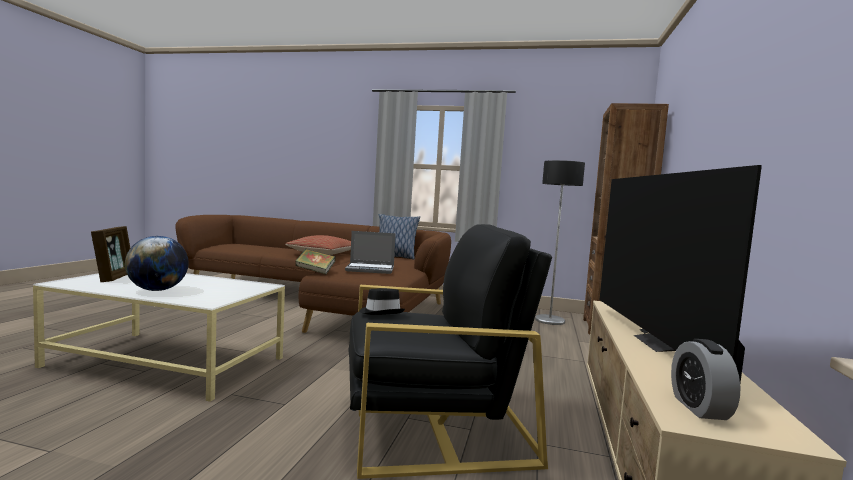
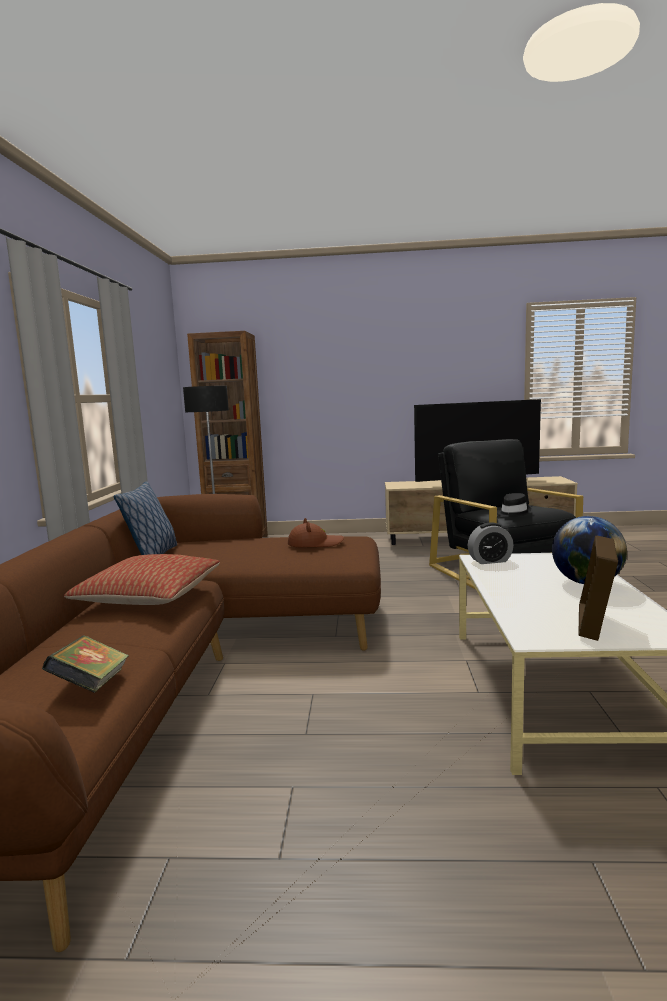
camera: 100 degrees left, 5 degrees up
(114, 277) = (594, 624): picture frame -> picture frame turned 45 degrees counterclockwise
(315, 272) = (353, 564): book -> book (91, 686)
(371, 269) = (315, 544): laptop -> brown hat
(699, 408) = (550, 481): alarm clock -> alarm clock (490, 561)

